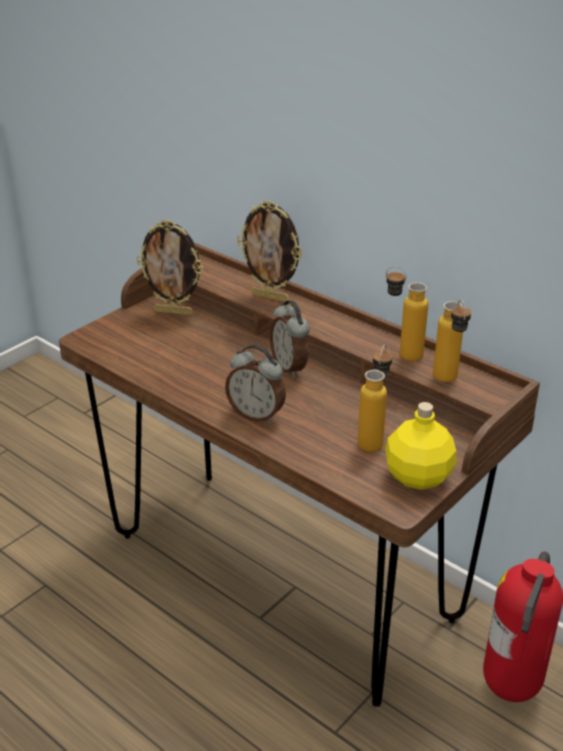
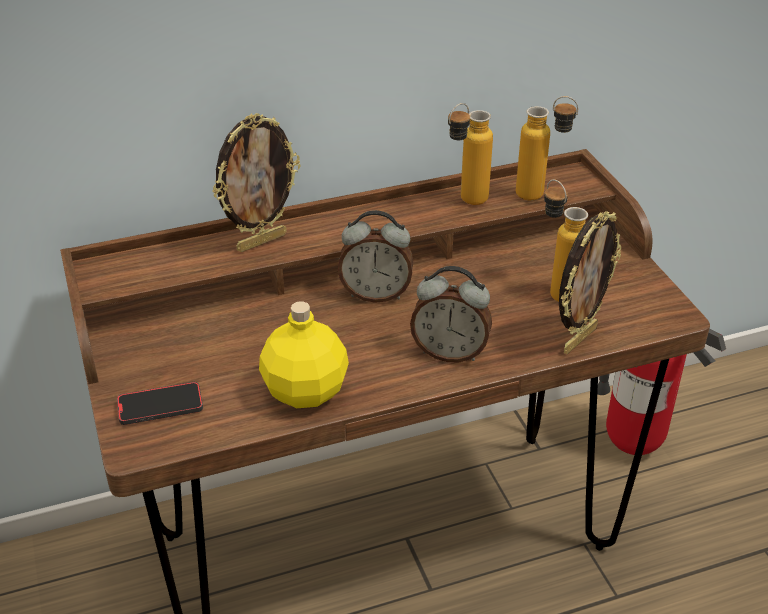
camera: 60 degrees left, 5 degrees up
(120, 333) = (160, 406): none -> phone
(174, 312) = (157, 340): picture frame -> picture frame (578, 339)
(256, 414) = (450, 352): alarm clock -> alarm clock turned 45 degrees clockwise
(419, 477) = (636, 286): yellow bottle -> yellow bottle (306, 390)

